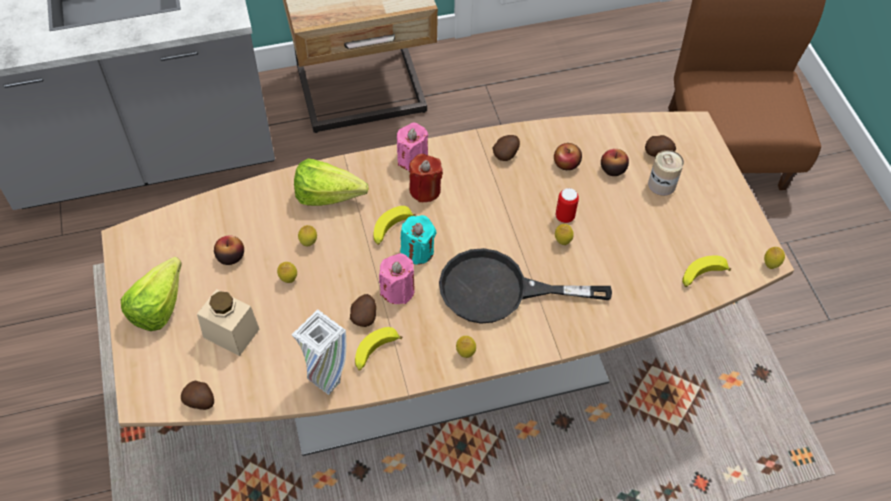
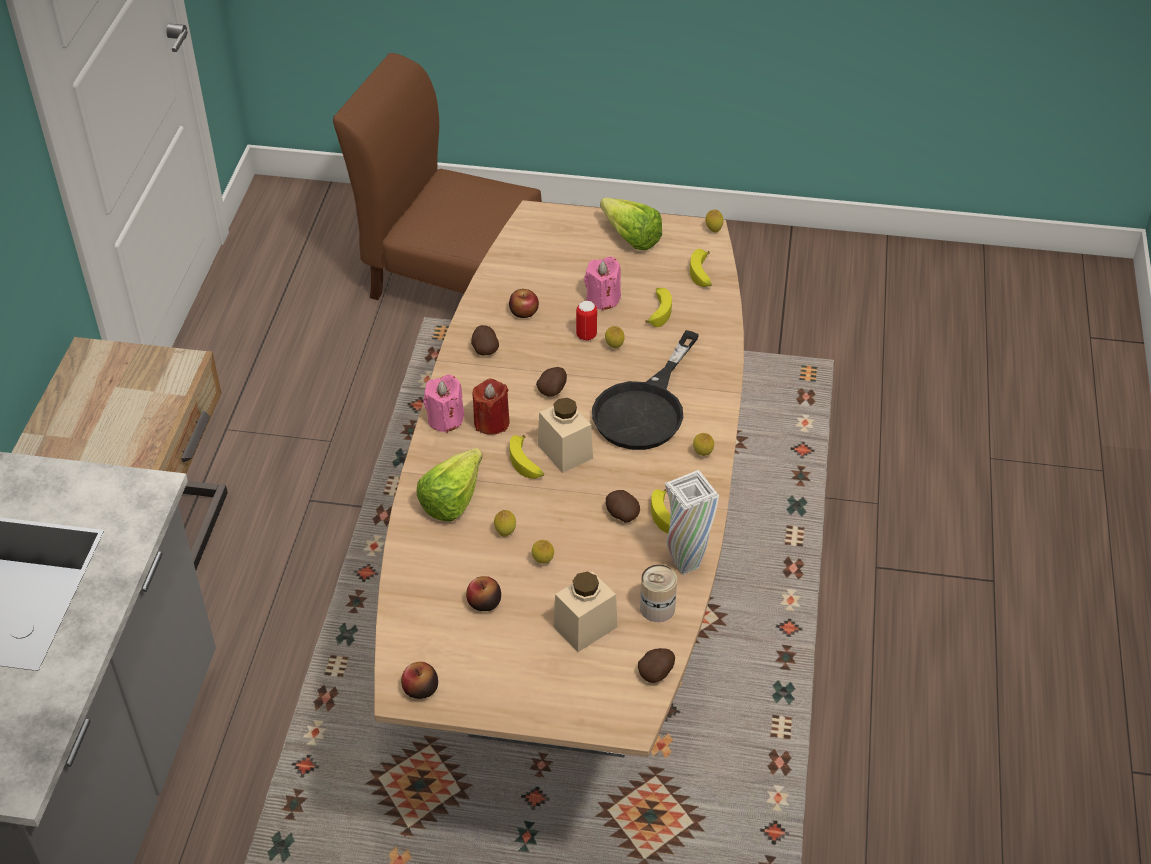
camera: 65 degrees left, 10 degrees down
(163, 302) = (513, 676): lettuce -> lettuce (628, 235)
(397, 290) = (604, 480): pink candle -> pink candle (603, 299)
(417, 251) = (565, 451): turquoise candle -> beige jar
(612, 169) = (550, 284): apple -> apple (420, 689)
(629, 258) = (658, 311): none -> banana
(658, 153) = (551, 249): potato -> potato (553, 390)
(662, 184) = (588, 260): can -> can (657, 608)

